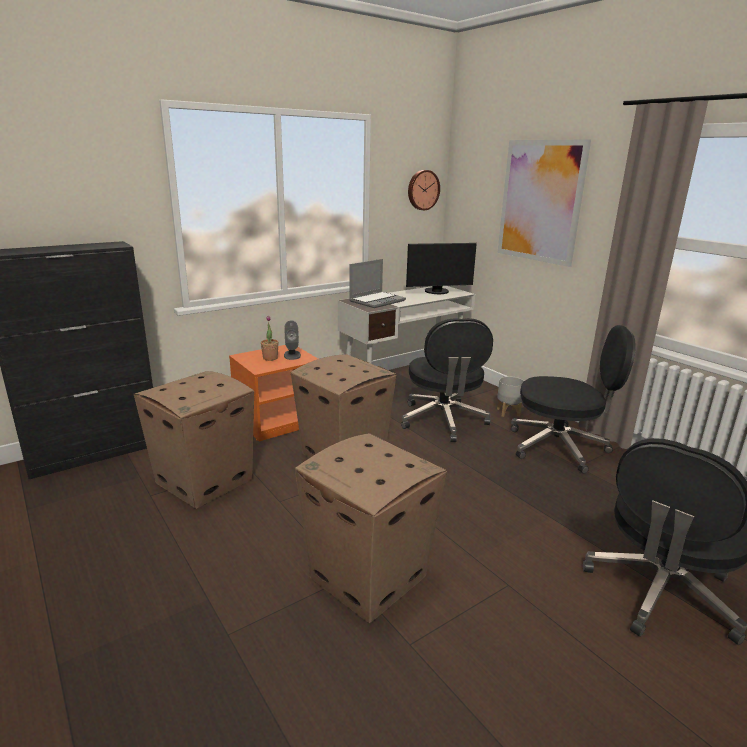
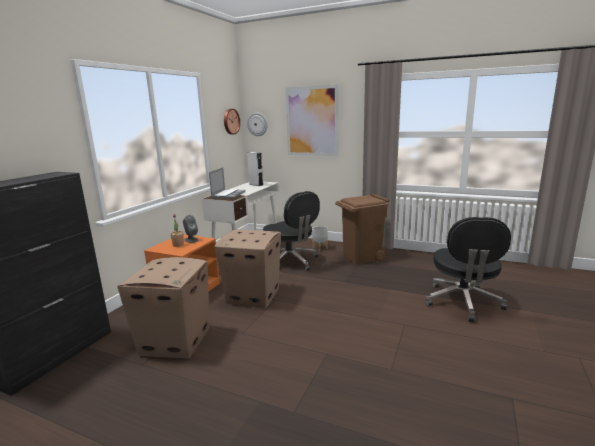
camera: 30 degrees left, 5 degrees down
(369, 577) = (338, 349): cardboard box -> none
(437, 292) = (256, 184): monitor -> grey speaker
(465, 197) = (257, 124): none -> wall clock
(559, 447) = (361, 257): black office chair -> brown trash can

